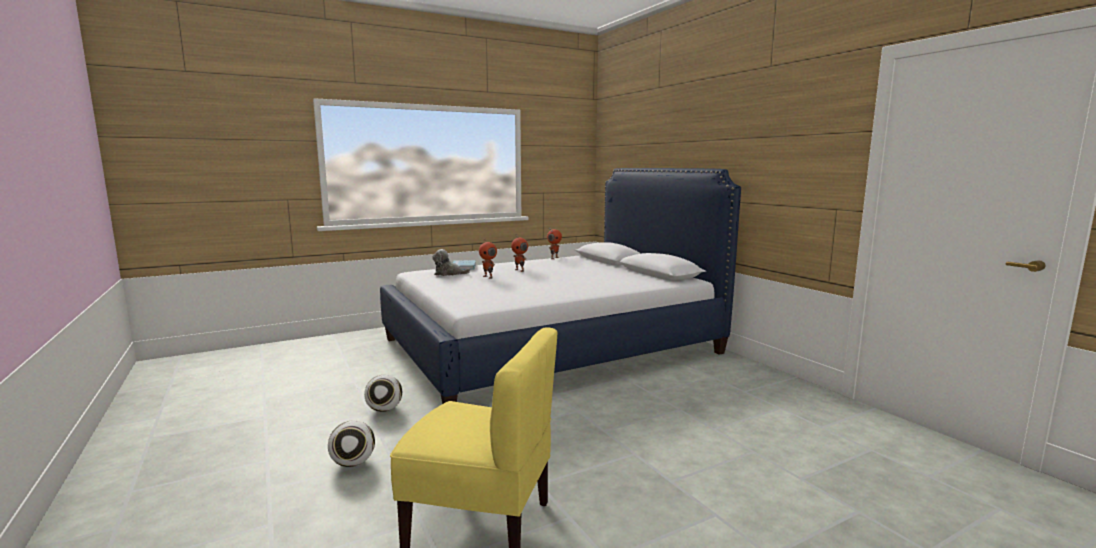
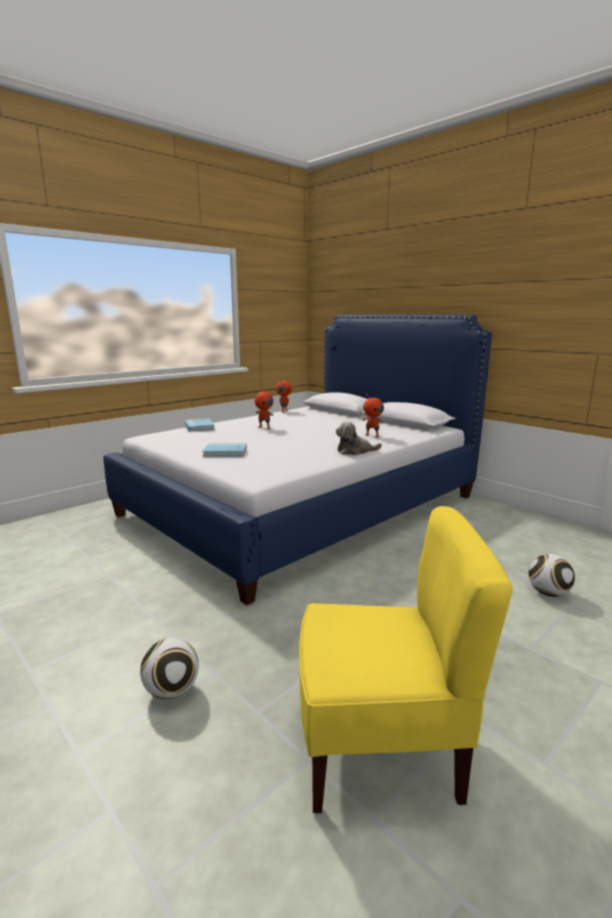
camera: 15 degrees left, 5 degrees up
(384, 409) = (167, 608): football -> football (548, 593)
(449, 274) = (190, 436): plush toy -> plush toy (355, 451)
(465, 287) = (225, 452): none -> blue book
(488, 277) = (239, 437): toy robot -> toy robot (372, 435)

